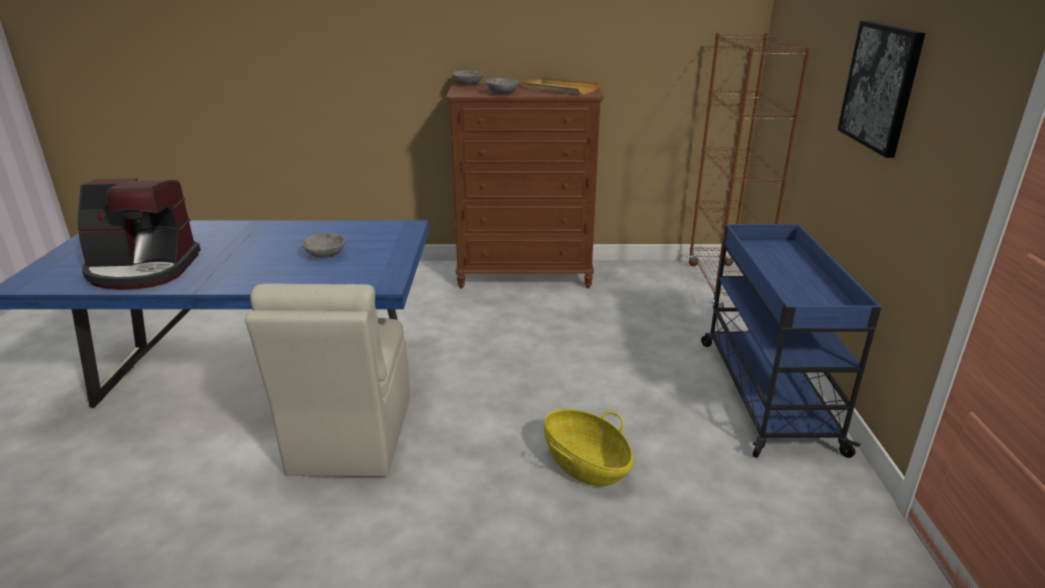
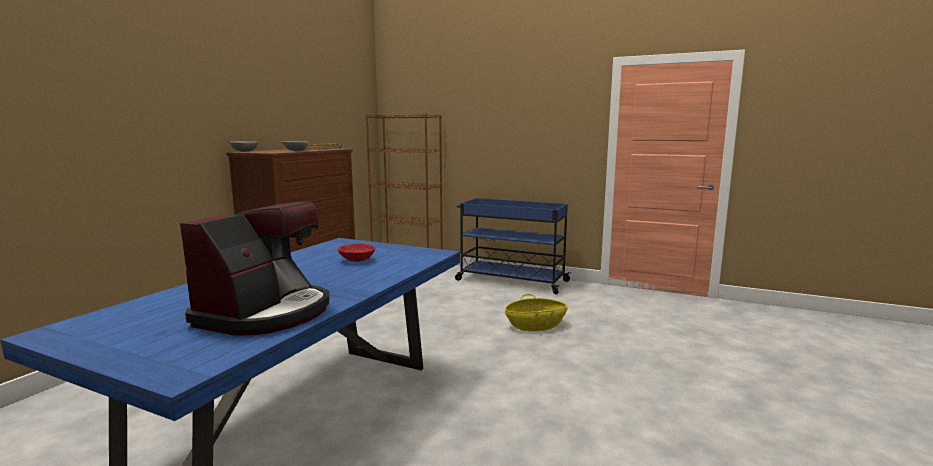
camera: 65 degrees left, 15 degrees down
(325, 254) = (356, 260): grey bowl -> red bowl
(350, 437) = (445, 388): beige chair -> none
(880, 86) = (513, 120): picture -> none

